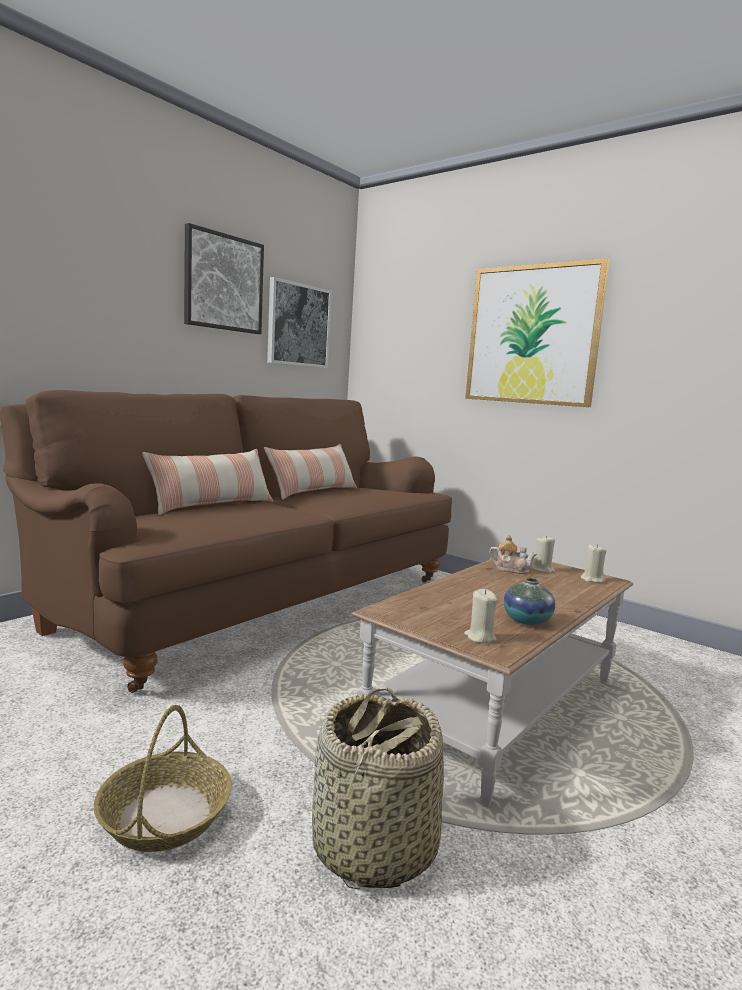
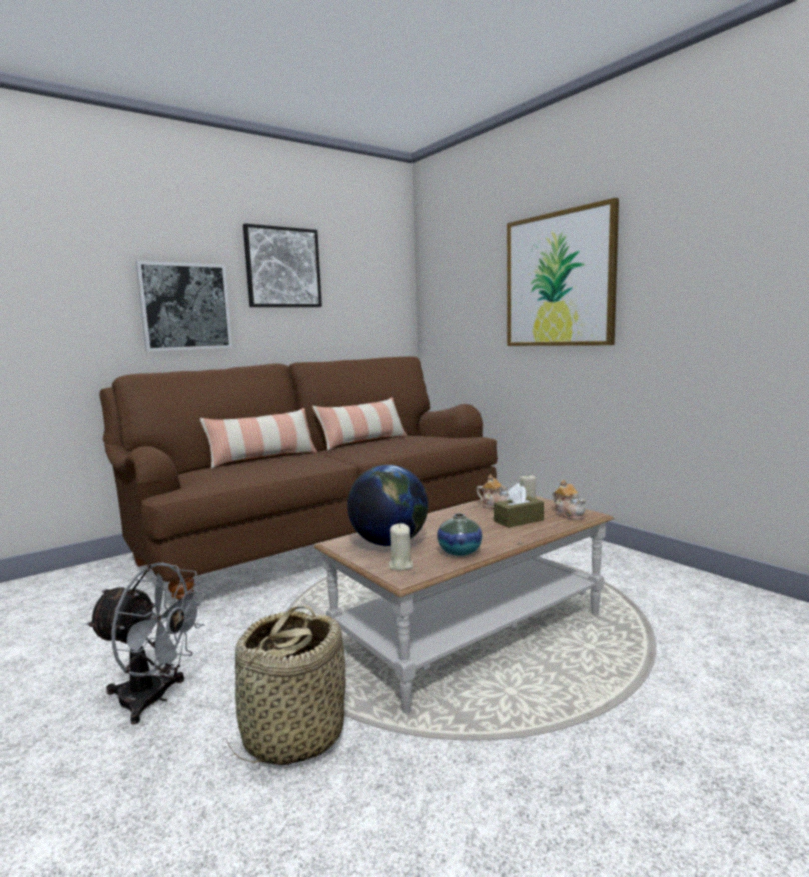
camera: 15 degrees right, 0 degrees up
(165, 814) = (154, 699): basket -> grey fan
(298, 325) = (359, 294): picture -> picture (185, 307)
(440, 610) = (389, 543): none -> globe
(549, 585) = (518, 520): none -> brown tissue box
(592, 579) = (569, 514): beige candle -> teapot

